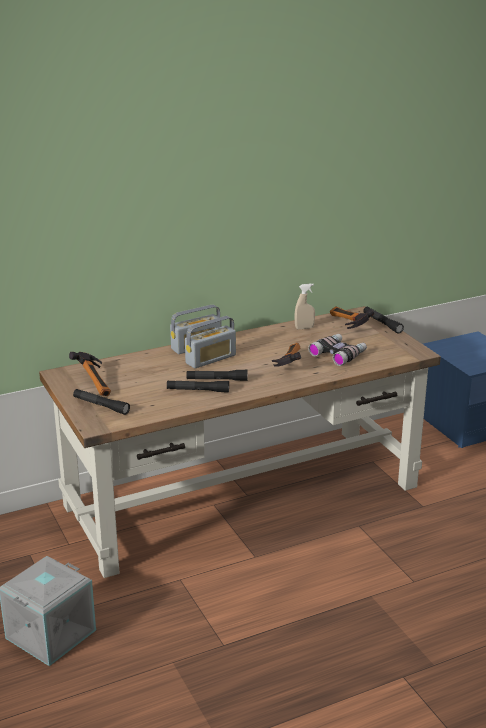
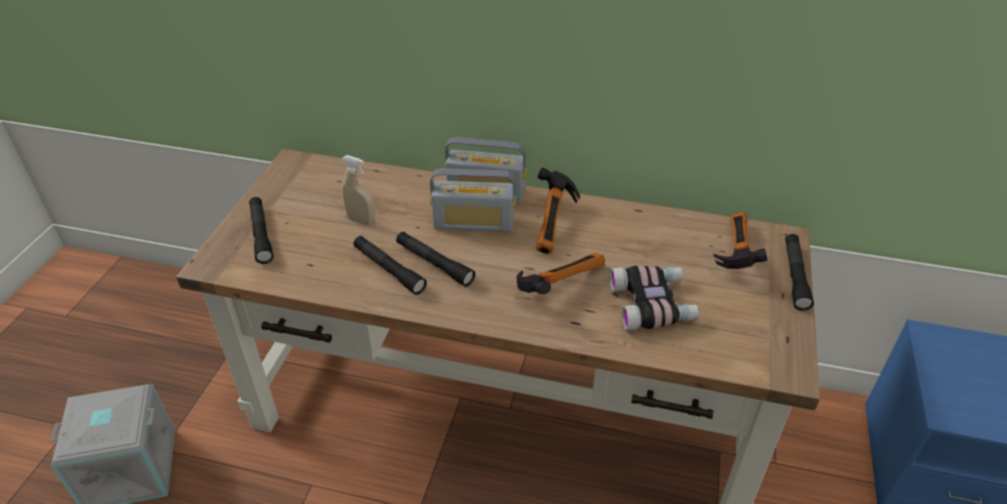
camera: 40 degrees right, 15 degrees up
(97, 383) = (307, 196): hammer -> hammer (556, 225)
(304, 328) = (663, 228): beige spray bottle -> beige spray bottle (361, 221)

